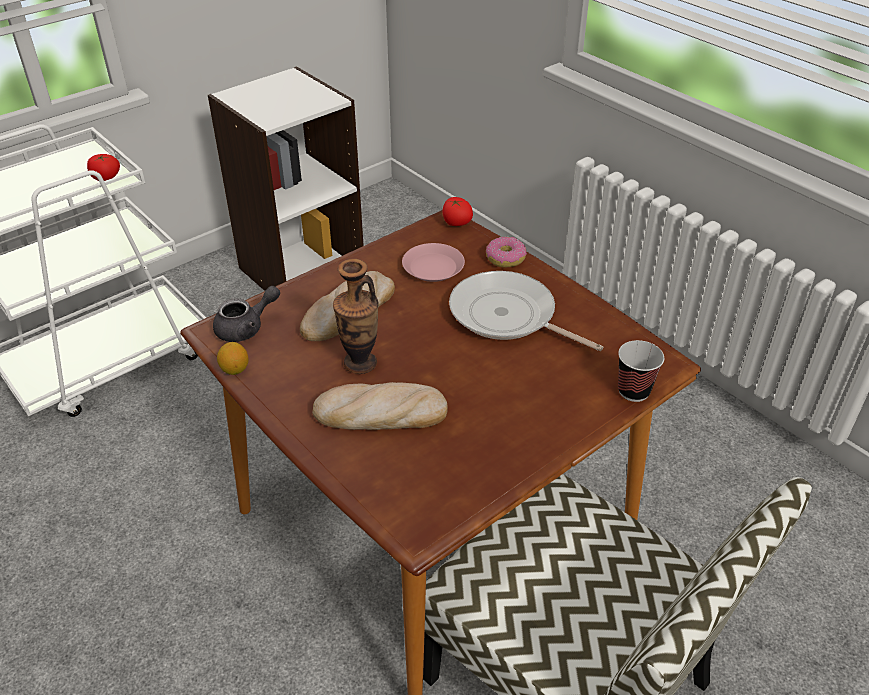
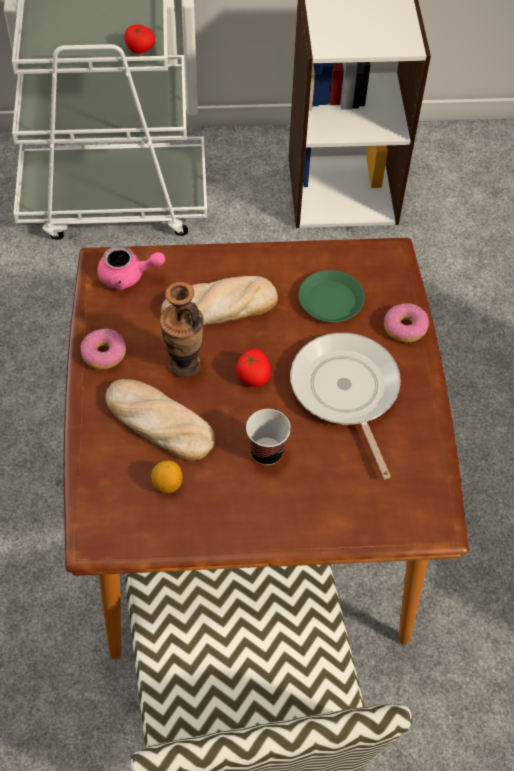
camera: 35 degrees right, 15 degrees up
(235, 370) = (88, 313): lemon -> lemon (167, 484)
(246, 328) = (128, 276): grey teapot -> pink teapot
(280, 391) = (104, 354): none -> donut
(433, 267) = (331, 300): pink plate -> green plate
(456, 223) = (398, 261): tomato -> tomato (253, 376)
(633, 391) = (379, 534): cup -> cup (266, 452)

